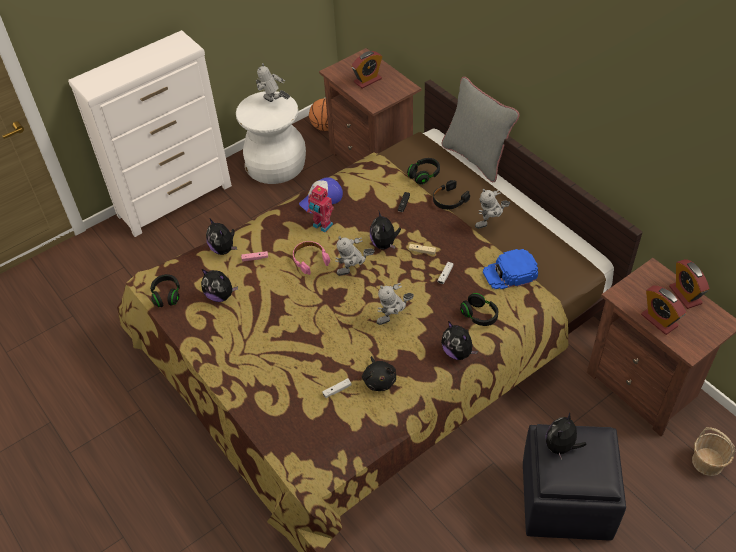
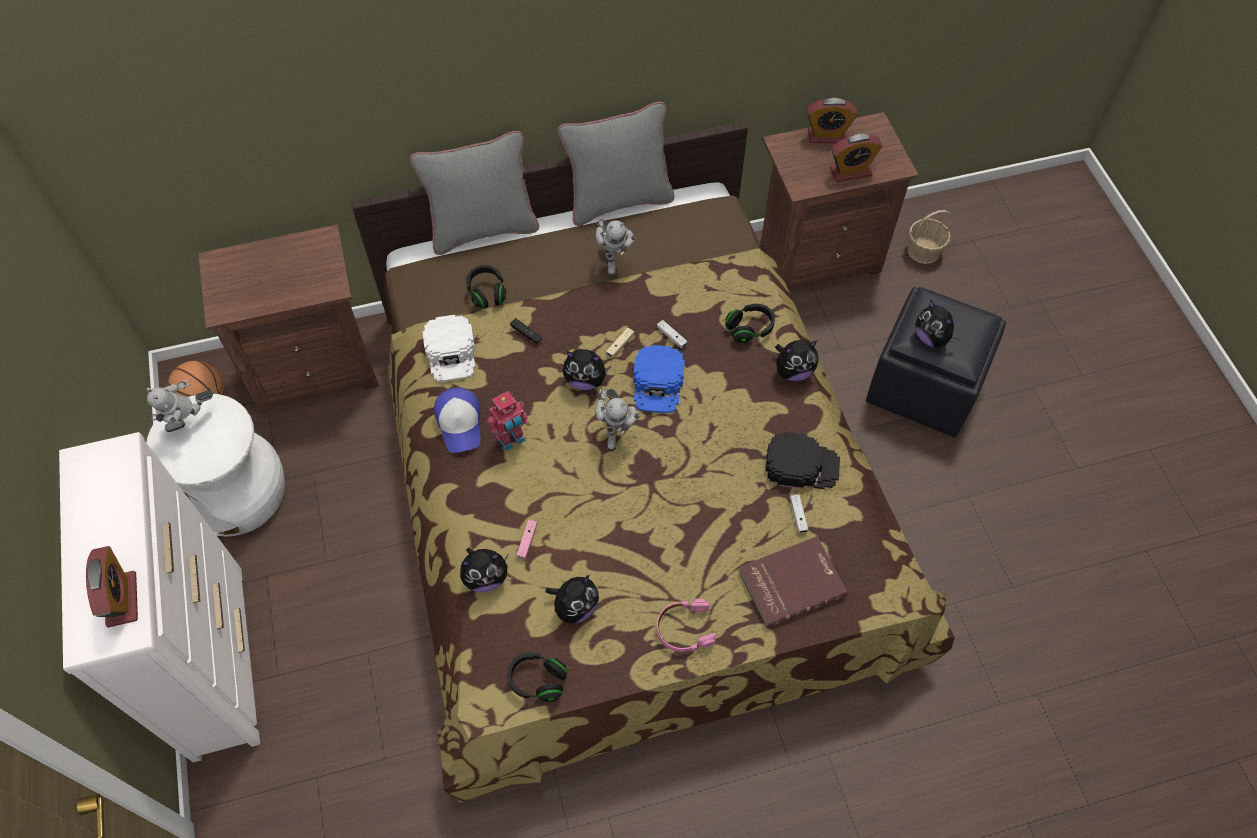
camera: 70 degrees left, 10 degrees up
(283, 401) = (791, 581): none -> red book
(310, 259) = (567, 474): pink headphones -> pink headphones (684, 629)
(367, 80) = (275, 277): alarm clock -> alarm clock (122, 599)
(370, 177) = (451, 352): none -> white cap
(379, 380) = (801, 465): black plush toy -> black cap
(394, 318) = (715, 415): toy robot -> none
(449, 200) = (547, 284): black headphones -> none
(510, 273) = (701, 274): blue cap -> blue cap (658, 383)
(548, 212) = (618, 201): none -> grey pillow

